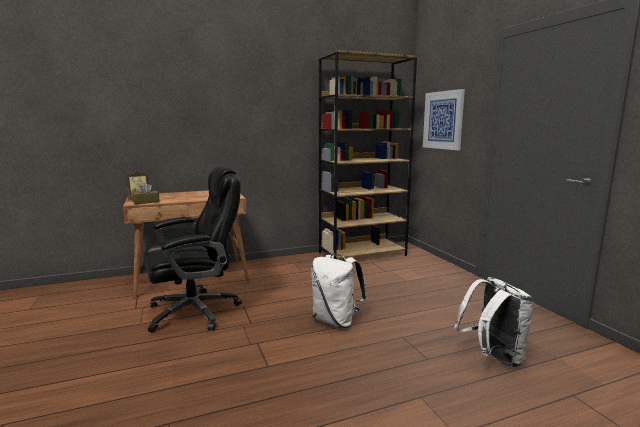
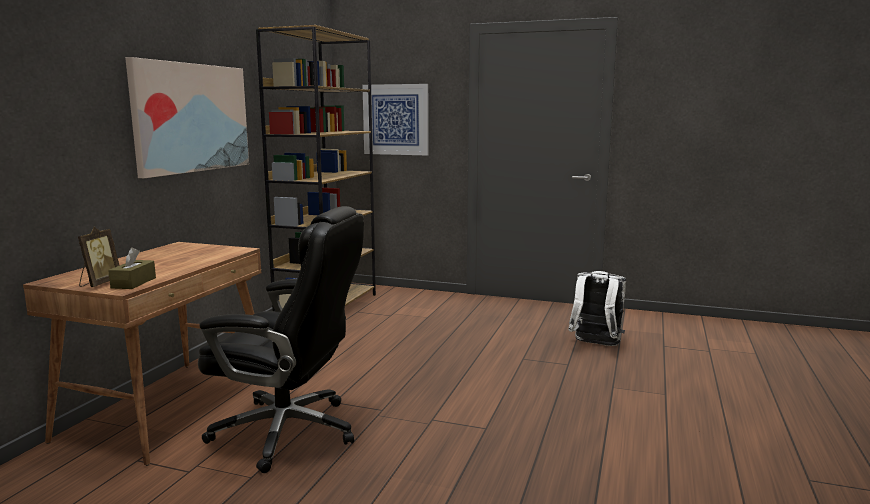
camera: 50 degrees left, 0 degrees up
(196, 311) = (289, 432): black office chair -> black office chair turned 90 degrees clockwise
(256, 117) = (191, 118): none -> picture
(336, 321) = (451, 371): white backpack -> none

